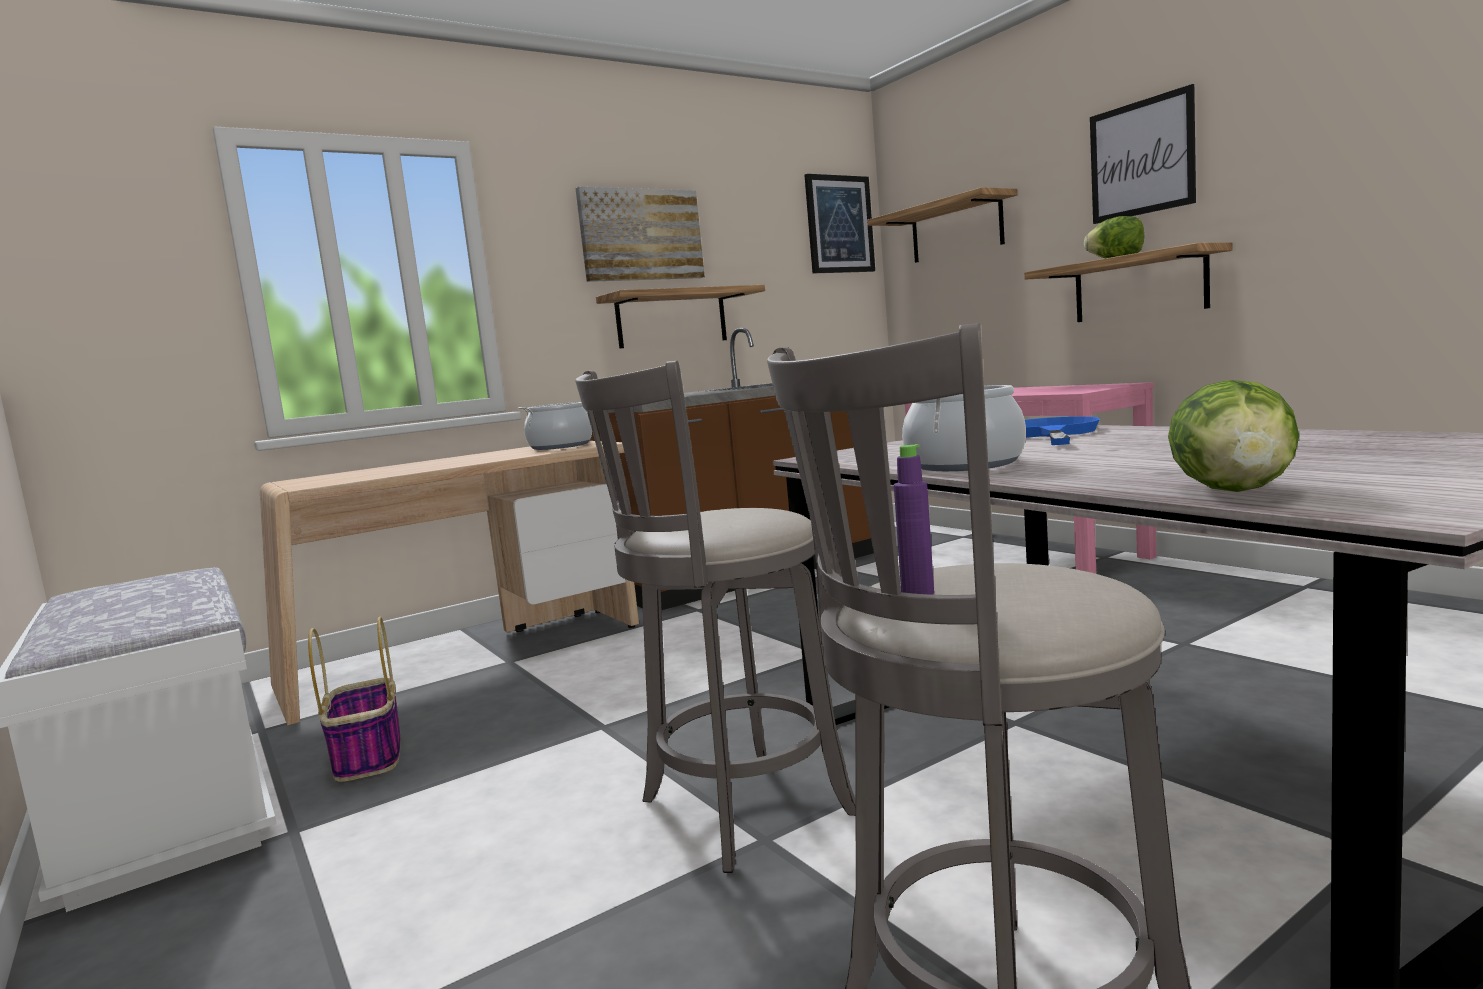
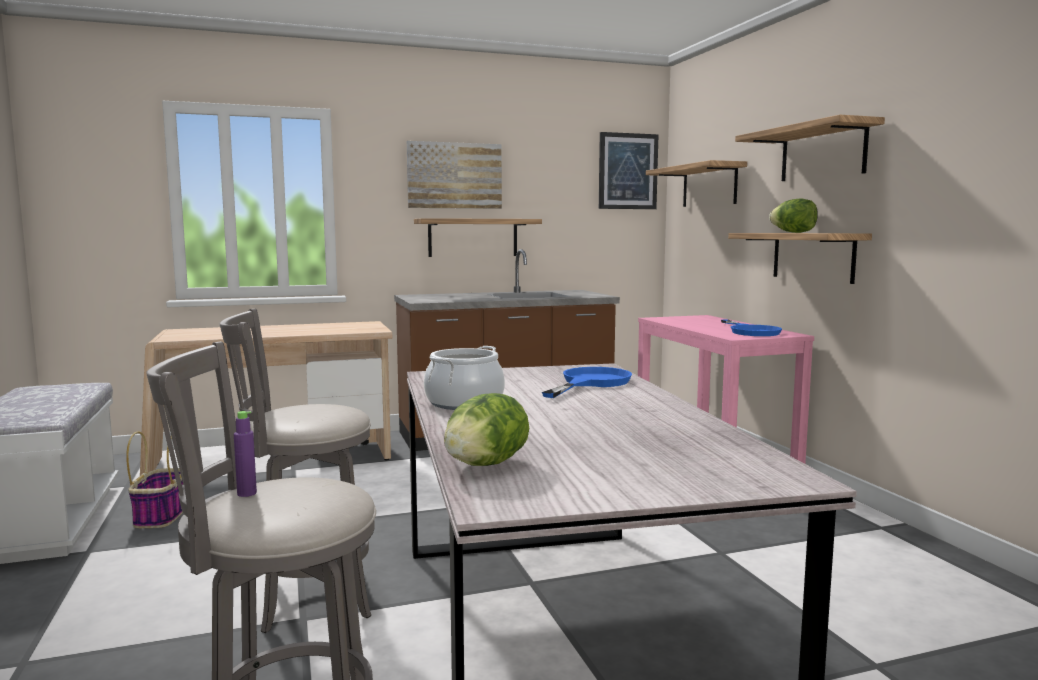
camera: 15 degrees right, 0 degrees up
(561, 446) = (354, 327): cooking pot -> none
(1074, 388) = (751, 331): none -> blue frying pan
(1141, 158) = (822, 153): picture -> shelf

